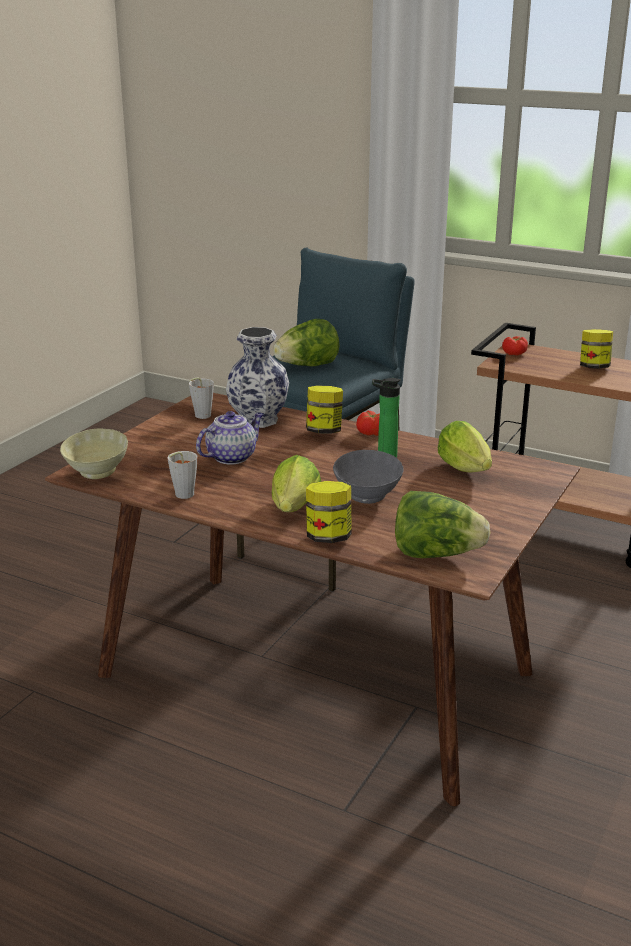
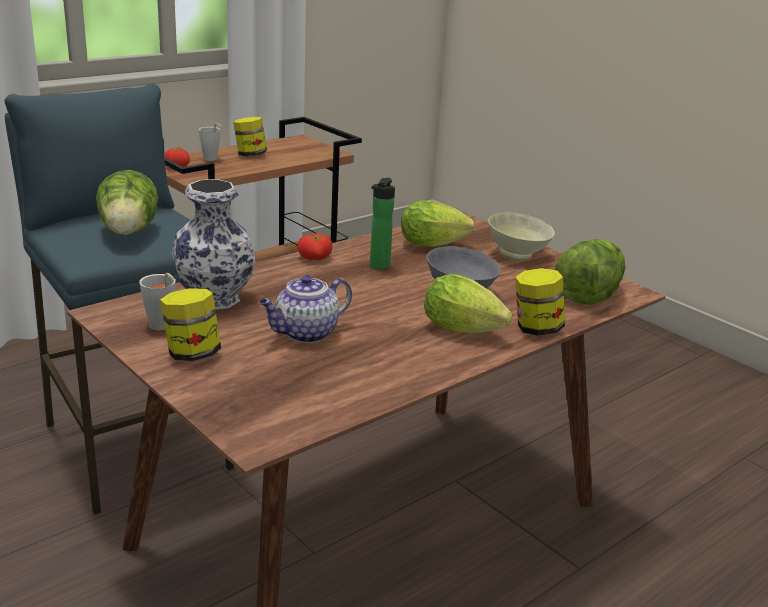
camera: 70 degrees left, 0 degrees up
(96, 473) = (270, 427): beige bowl -> beige bowl (517, 255)
(181, 496) = (389, 382): grey cup -> grey cup (211, 159)
(232, 457) = (305, 333): teapot -> teapot turned 105 degrees counterclockwise
(324, 431) = (285, 275): jar -> jar (192, 354)

